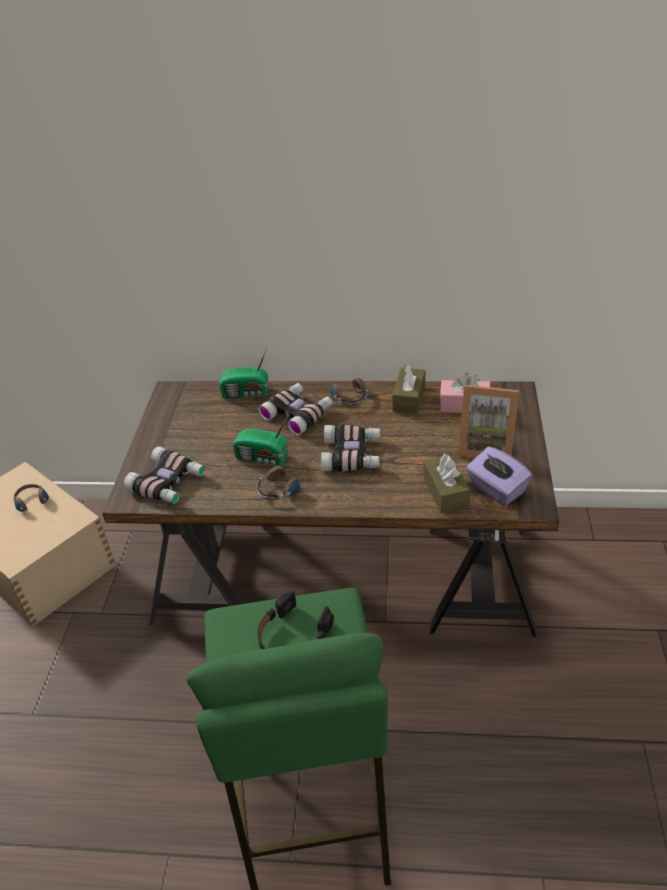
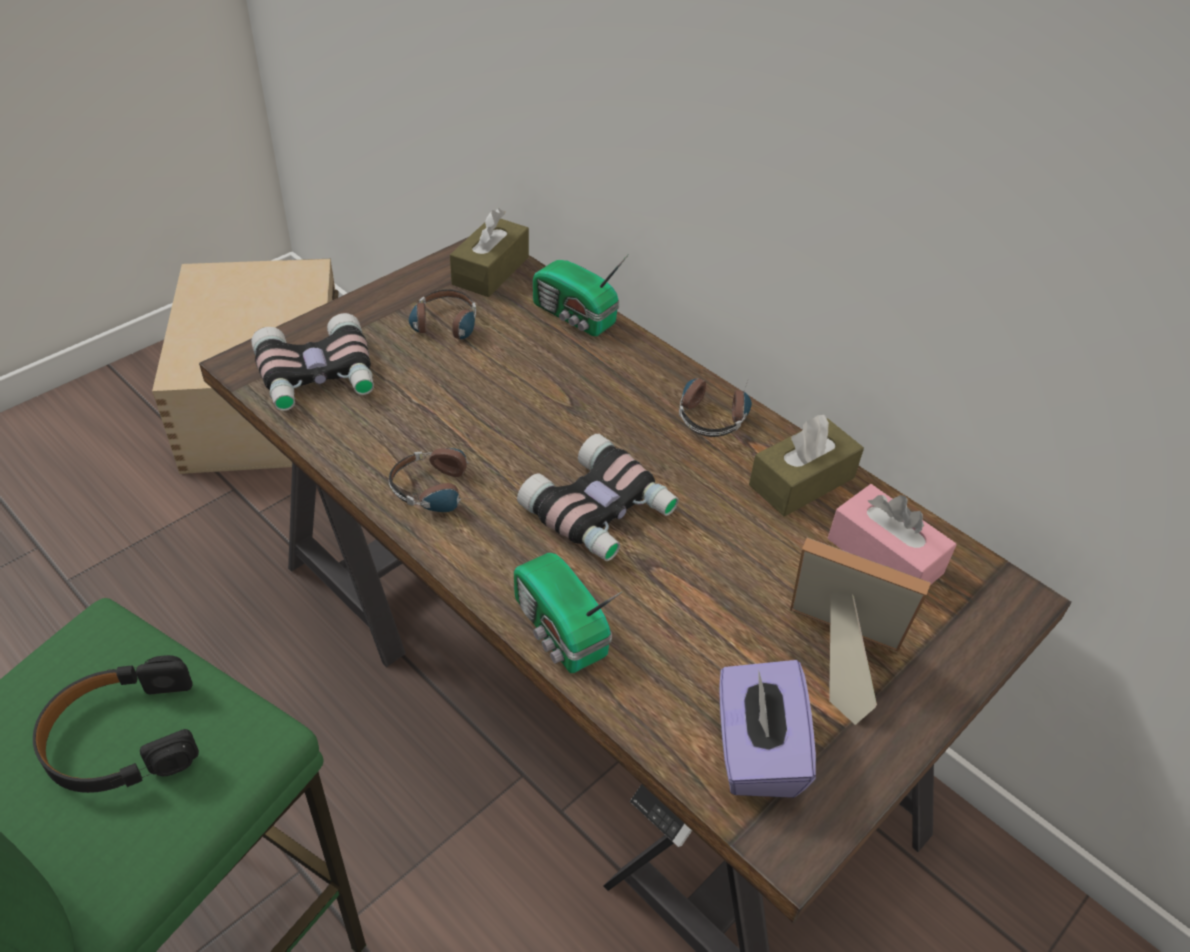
camera: 35 degrees right, 5 degrees up
(33, 504) = (277, 317): headphones -> headphones (443, 331)
(263, 458) = (473, 427): radio -> radio (559, 631)
(298, 413) = (605, 392): binoculars -> none
(445, 492) = (664, 686): brown tissue box -> brown tissue box (490, 270)
(486, 446) = (833, 657): picture frame -> picture frame turned 150 degrees clockwise

